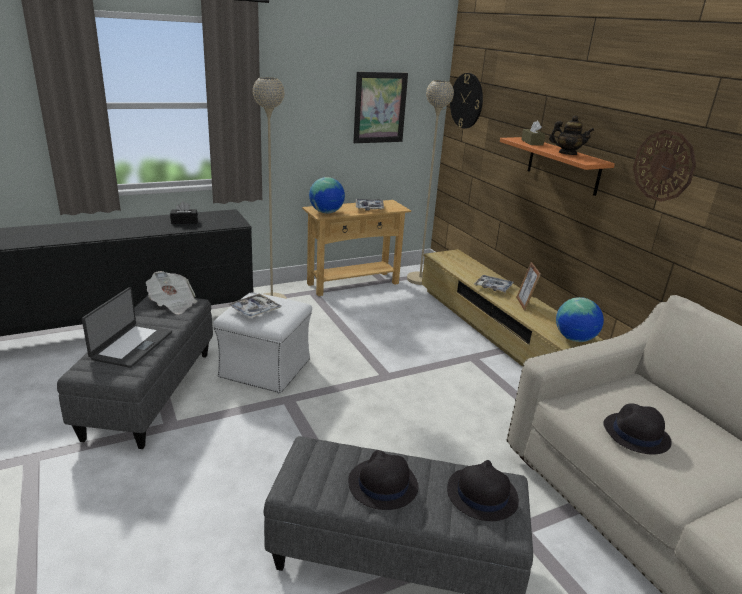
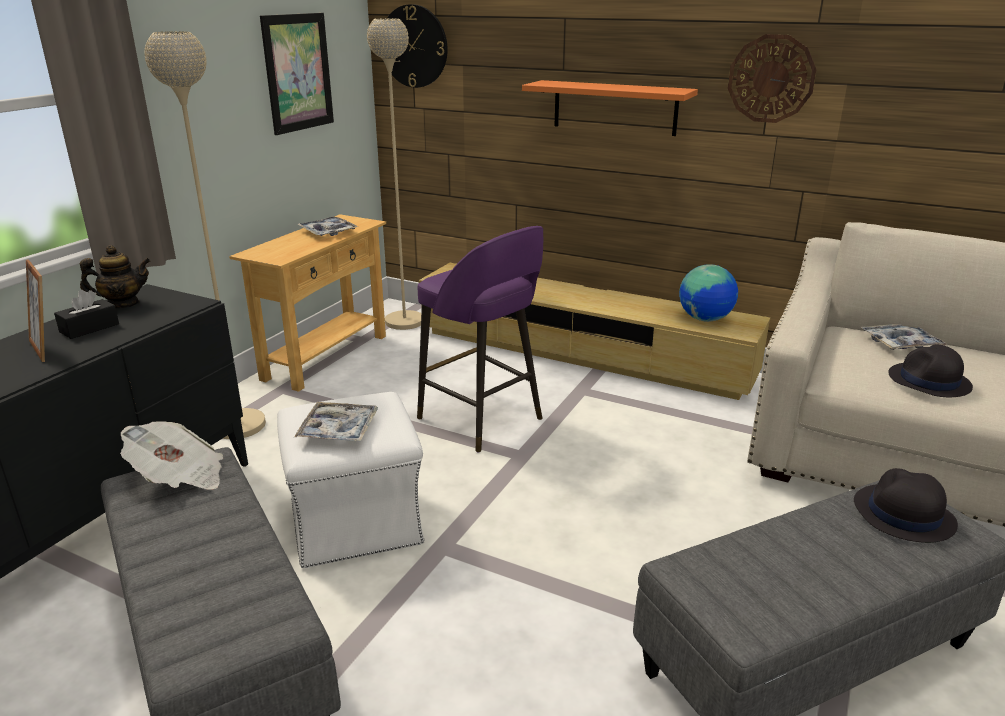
camera: 35 degrees left, 0 degrees up
(131, 345) = (210, 572): laptop -> none
(326, 212) = (280, 253): globe -> none
(382, 484) = (817, 562): black hat -> none
(390, 349) = (482, 420): none -> purple stool
(493, 287) = (552, 293): tray -> tray (900, 343)
(524, 304) = (608, 300): picture frame -> picture frame (46, 349)
(532, 142) = (568, 84): brown tissue box -> none
(567, 153) = (635, 88): teapot -> teapot (123, 304)

